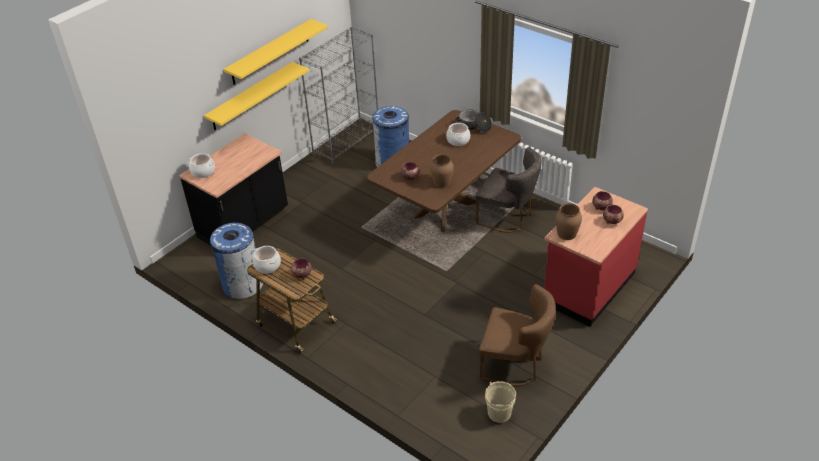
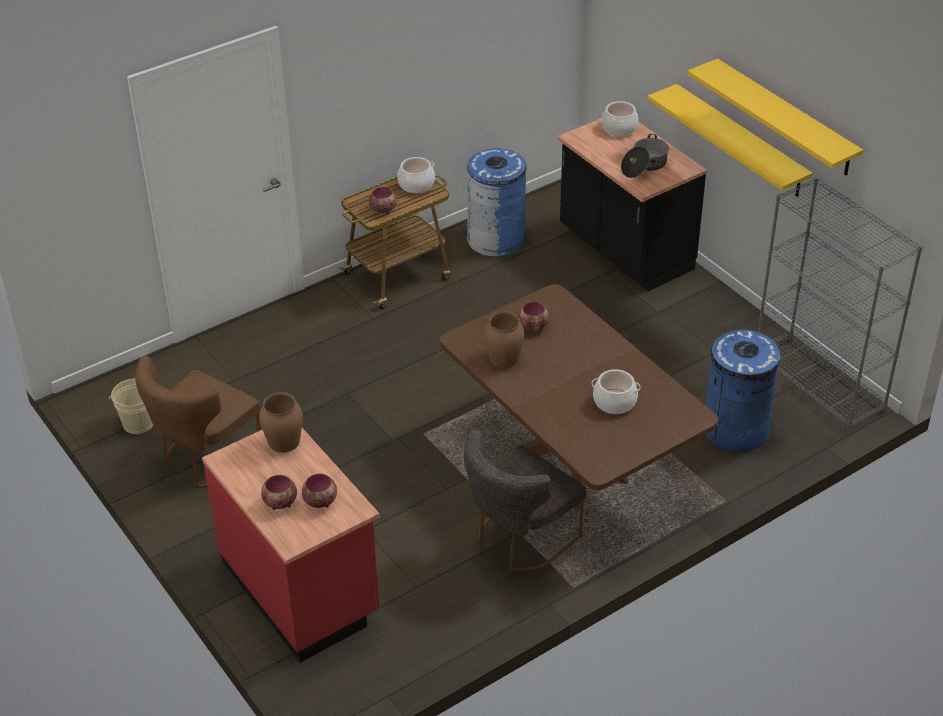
camera: 105 degrees right, 0 degrees up
(474, 126) = (651, 432): cooking pot -> cooking pot (644, 166)

